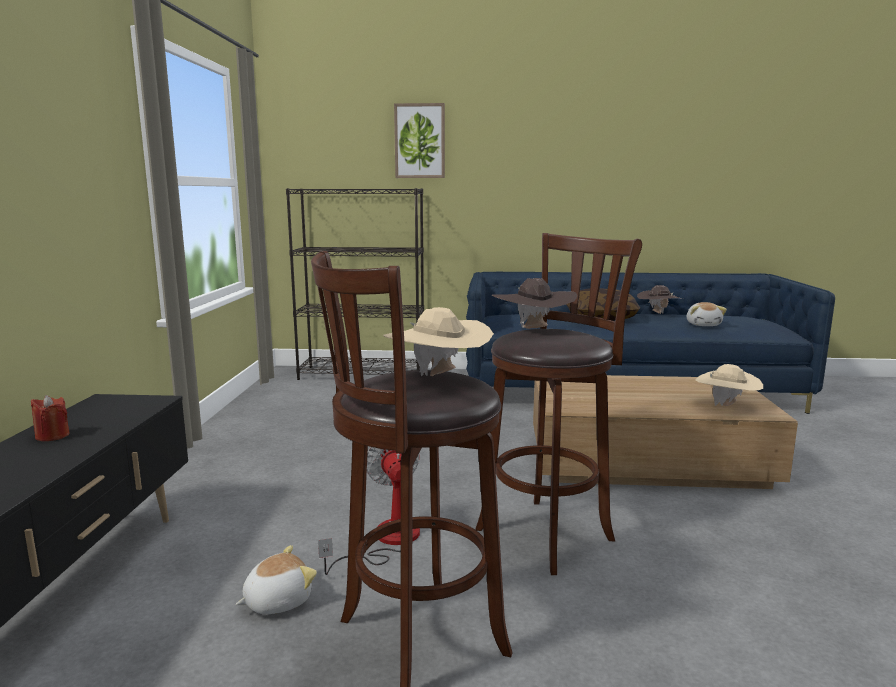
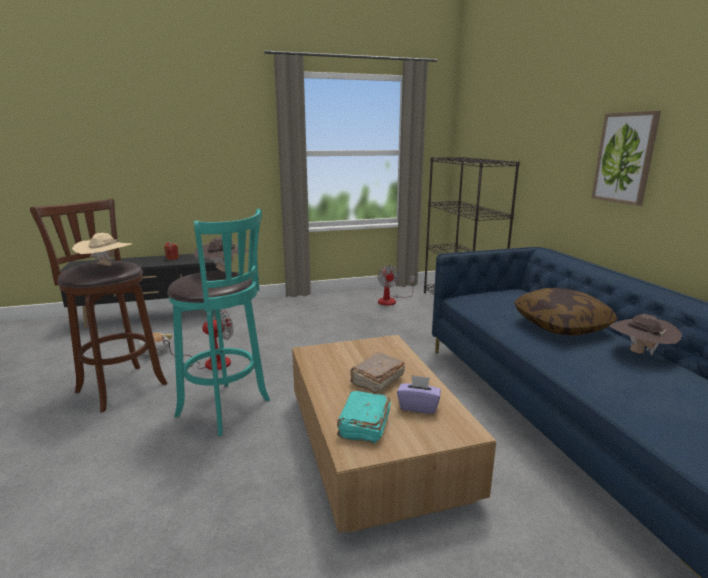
camera: 70 degrees right, 5 degrees up
(298, 398) = (391, 300): none -> fan
(419, 141) = (525, 117): picture -> picture (625, 158)
(549, 532) = (227, 409): brown stool -> turquoise stool
(642, 393) = (376, 381): none -> brown book
(692, 387) = (418, 406): none -> purple tissue box
(703, 325) = (632, 385): plush toy -> none
(726, 406) = (363, 426): beige hat -> turquoise book

